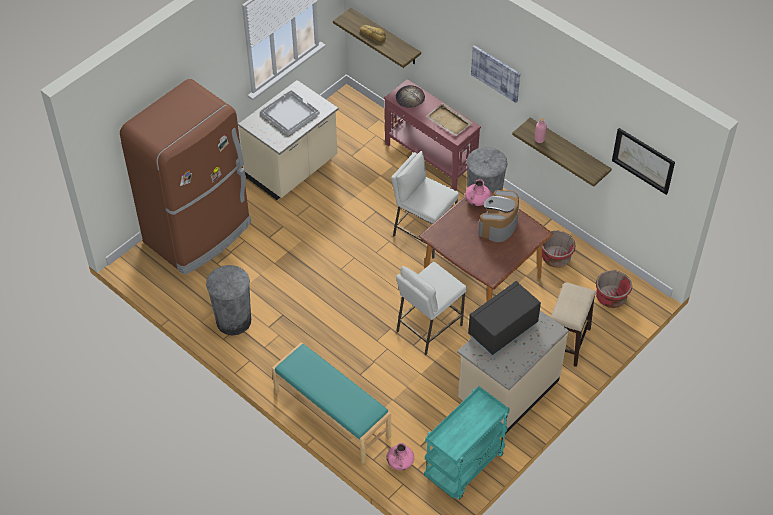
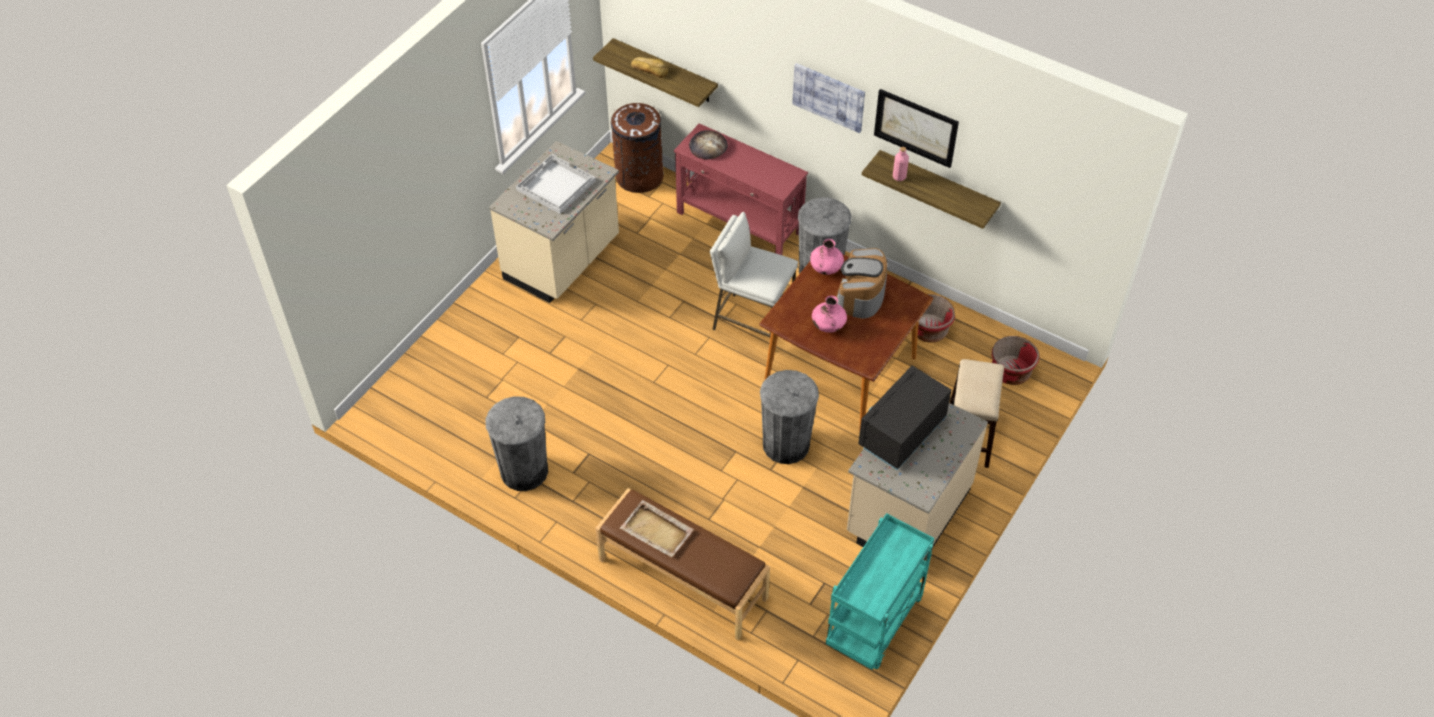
camera: 10 degrees left, 0 degrees up
(199, 233) = (455, 360): brown fridge -> none
(331, 415) = (682, 579): turquoise bench -> brown bench
(362, 112) = (639, 176): none -> brown trash can
(400, 463) = (788, 632): pink vase -> pink vase (828, 326)
(428, 328) = (786, 444): white stool -> grey trash can
(449, 121) = (765, 170): beige tray -> beige tray (657, 531)
(643, 160) = (1048, 185): picture -> picture (916, 127)

